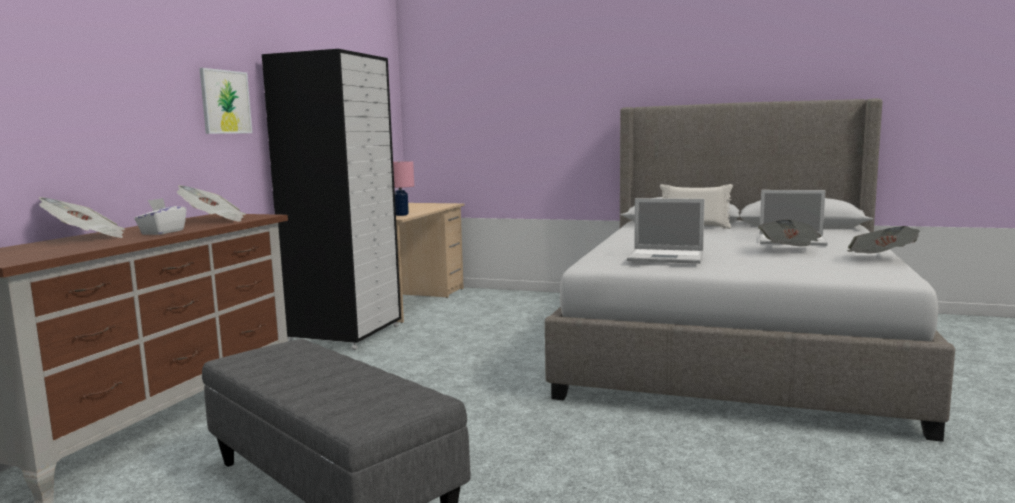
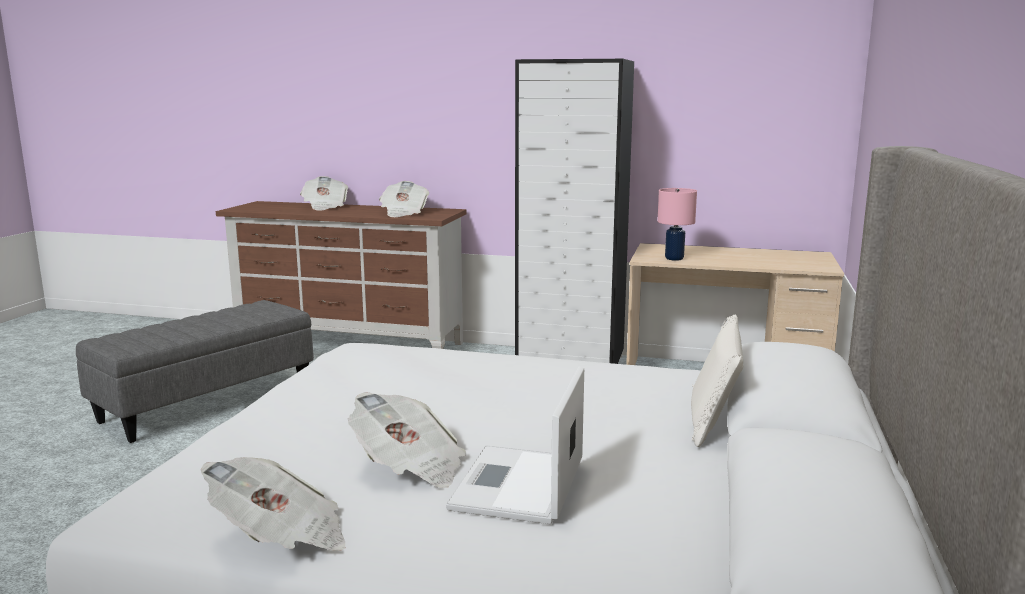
camera: 85 degrees right, 5 degrees up
(162, 232) = (340, 212): white tissue box -> none
(225, 102) = (492, 111): picture -> none
(667, 257) = (352, 374): laptop -> none

